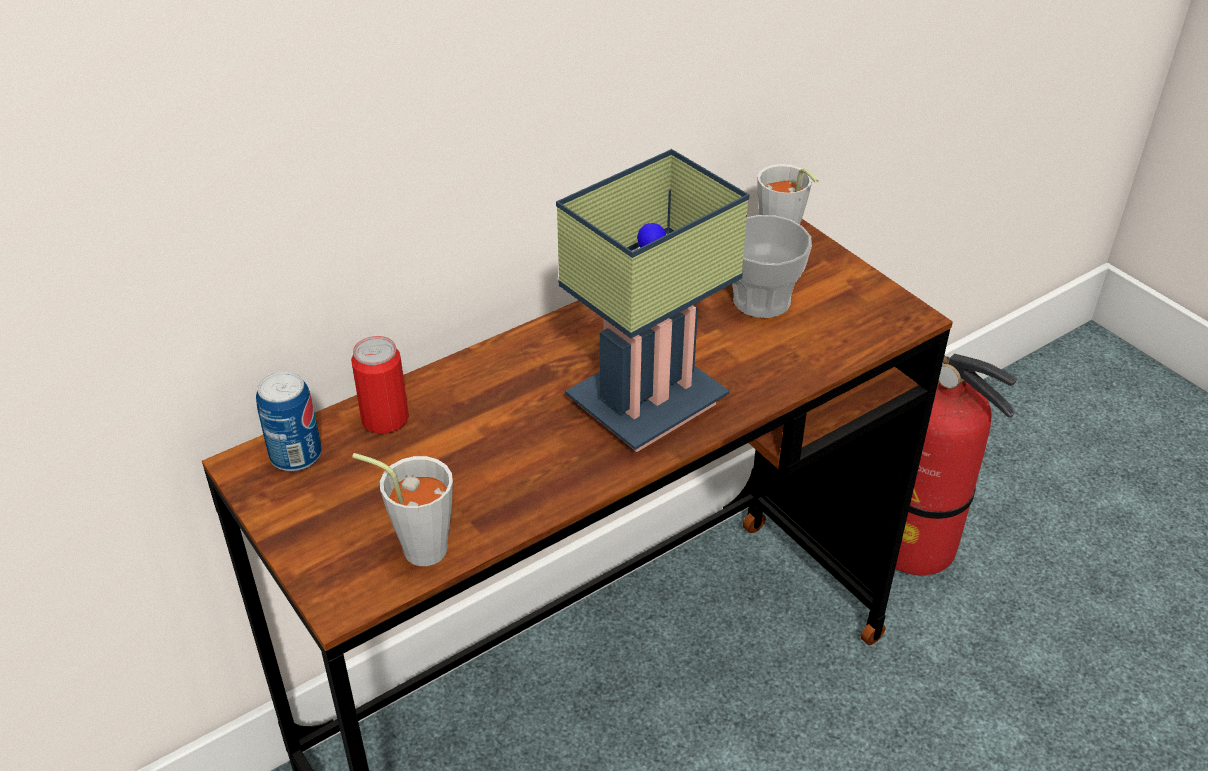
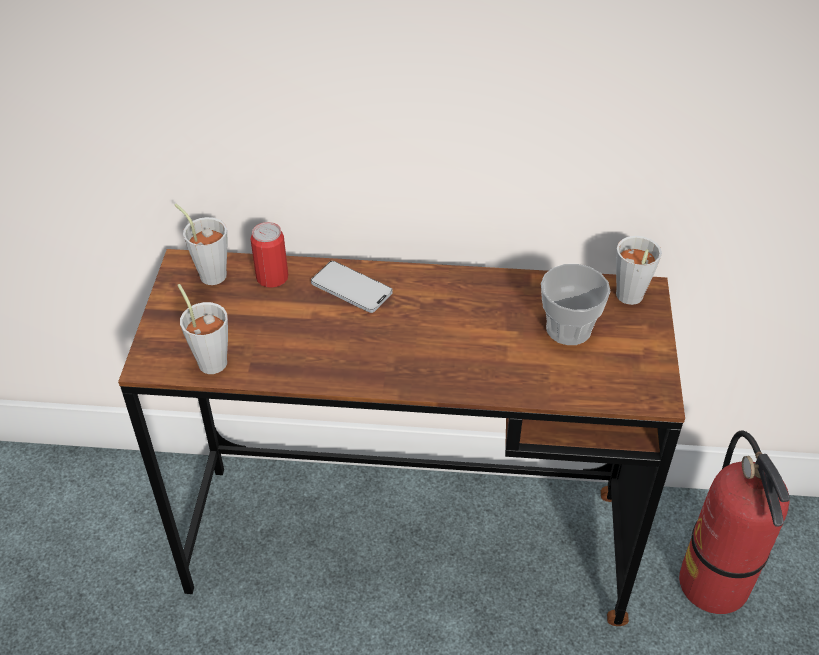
camera: 40 degrees right, 5 degrees up
(296, 455) = (209, 272): can -> grey cup
(493, 380) = (351, 288): none -> phone
(646, 399) = (422, 350): table lamp -> none

